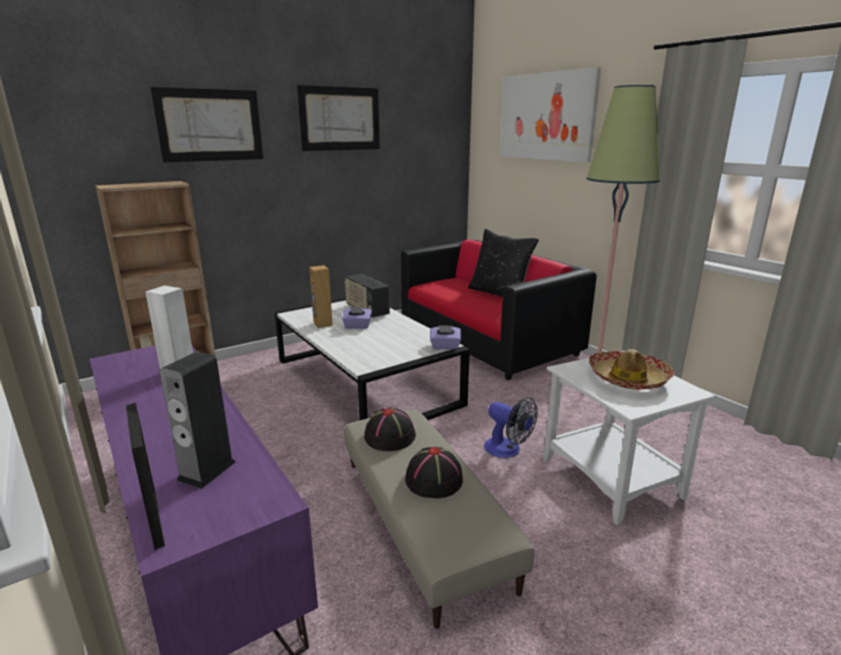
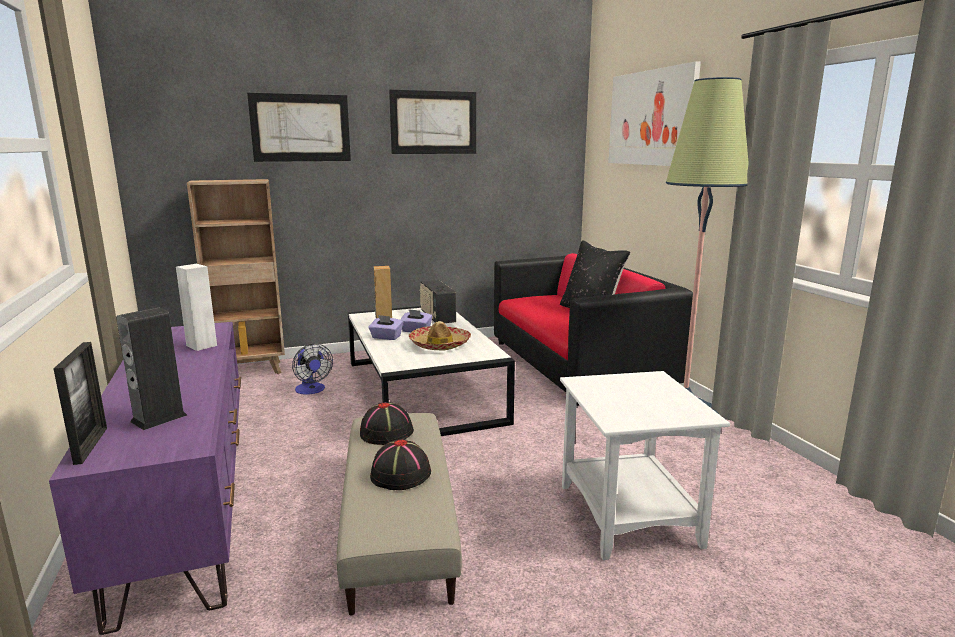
camera: 15 degrees right, 5 degrees down
(445, 346) = (490, 356): purple tissue box -> purple tissue box (386, 337)
(508, 450) = (529, 471): fan -> fan (312, 390)
(628, 378) = (641, 396): hat -> hat (440, 345)

